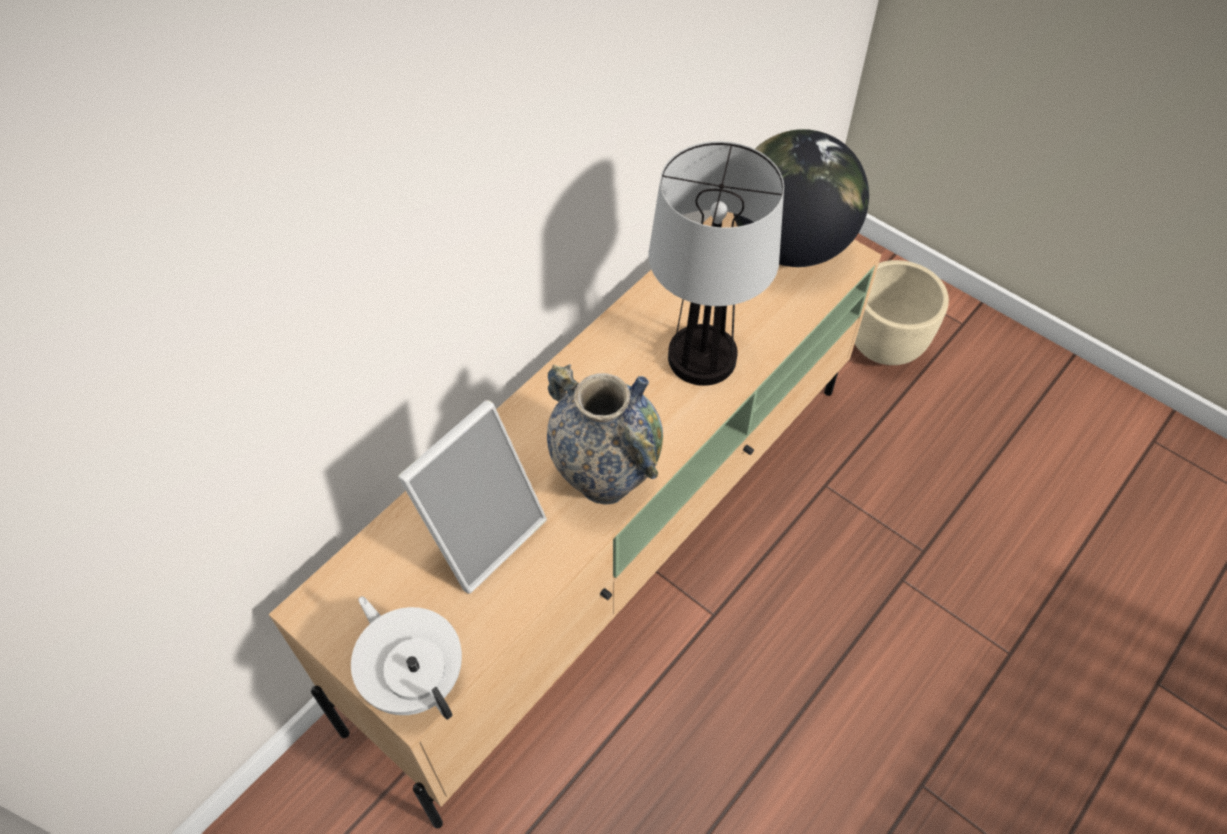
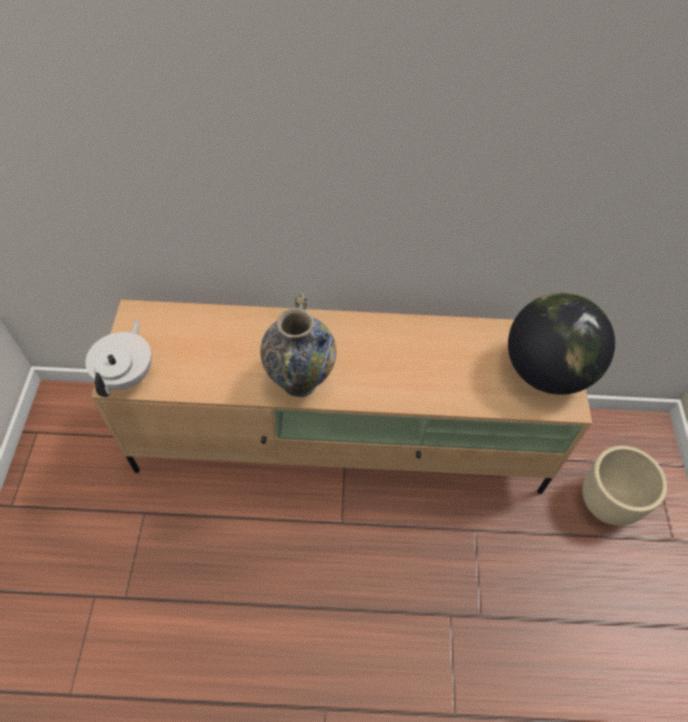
camera: 50 degrees right, 0 degrees up
(481, 532) = (225, 349): picture frame -> none
(702, 356) = (421, 376): table lamp -> none

